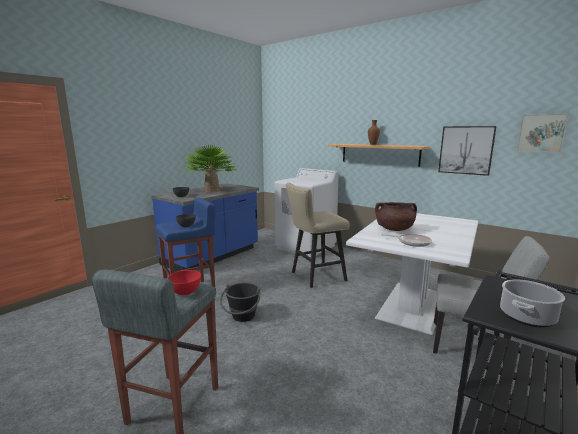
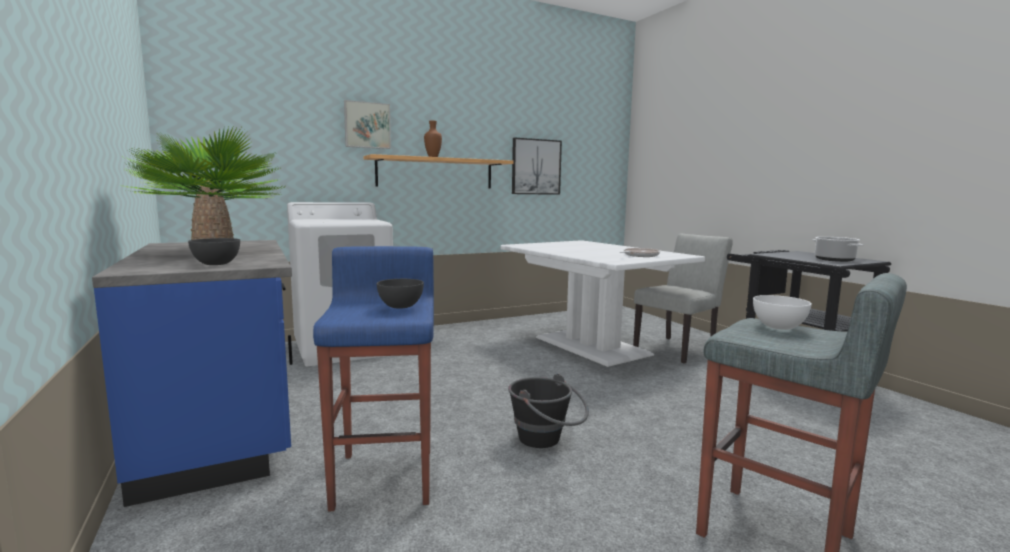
camera: 65 degrees left, 5 degrees down
(185, 292) = (779, 327): red bowl -> white bowl
(314, 276) = (463, 367): beige stool -> none
(394, 229) = (587, 252): brown cooking pot -> none
(541, 133) = (592, 150): picture -> picture (367, 125)

